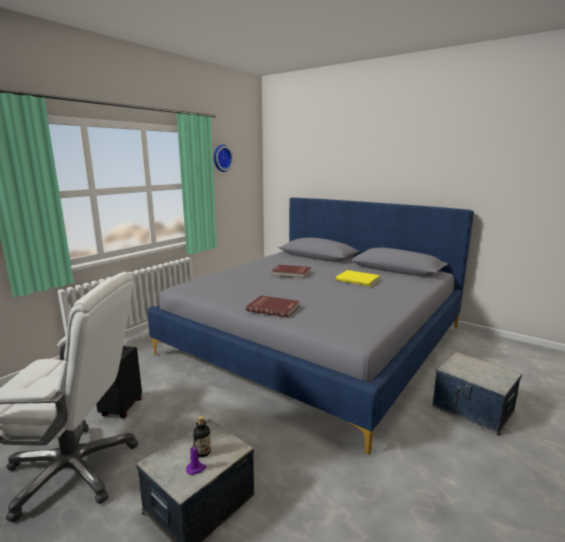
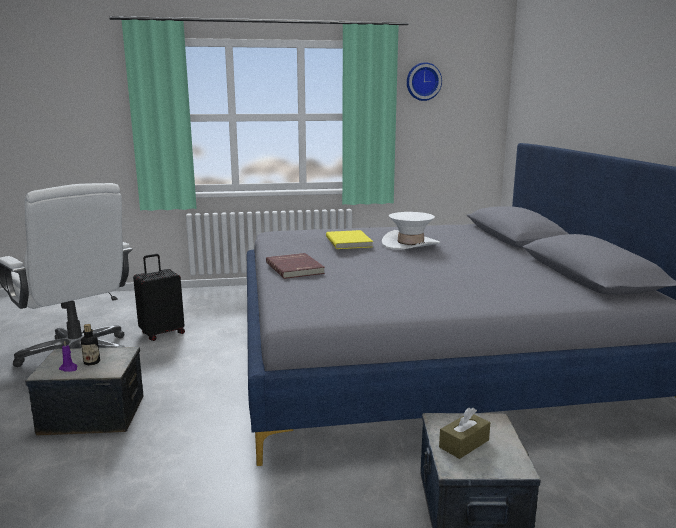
camera: 45 degrees right, 0 degrees up
(291, 273) = (410, 244): red book -> white hat
(358, 279) = (476, 270): yellow book -> yellow book (349, 242)
(477, 374) = (464, 444): none -> brown tissue box

